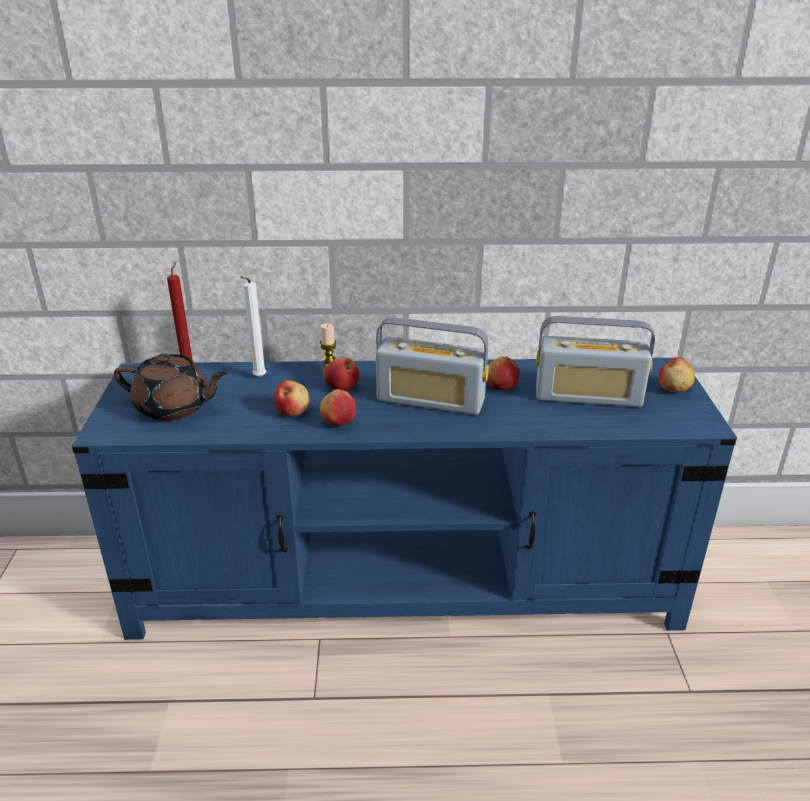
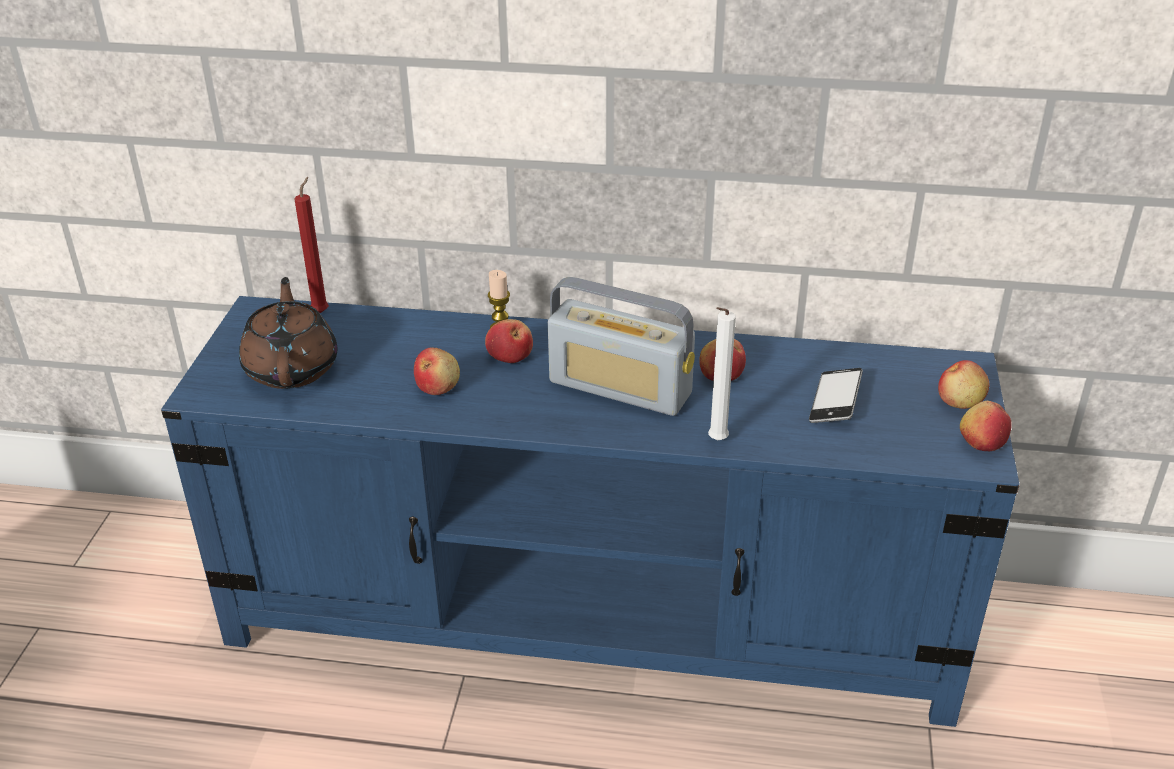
camera: 10 degrees right, 5 degrees up
(174, 407) = (292, 367): brown teapot -> brown teapot turned 120 degrees counterclockwise
(258, 378) = (405, 334): white candle -> white candle (715, 441)
(338, 421) = (492, 407): apple -> apple (981, 443)
(588, 396) = (835, 401): radio -> phone

